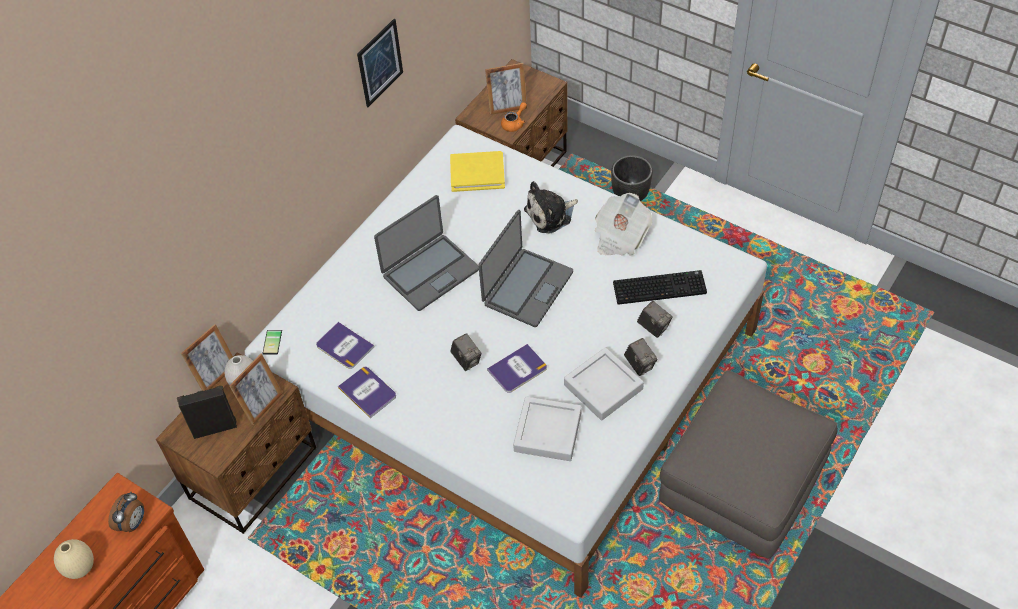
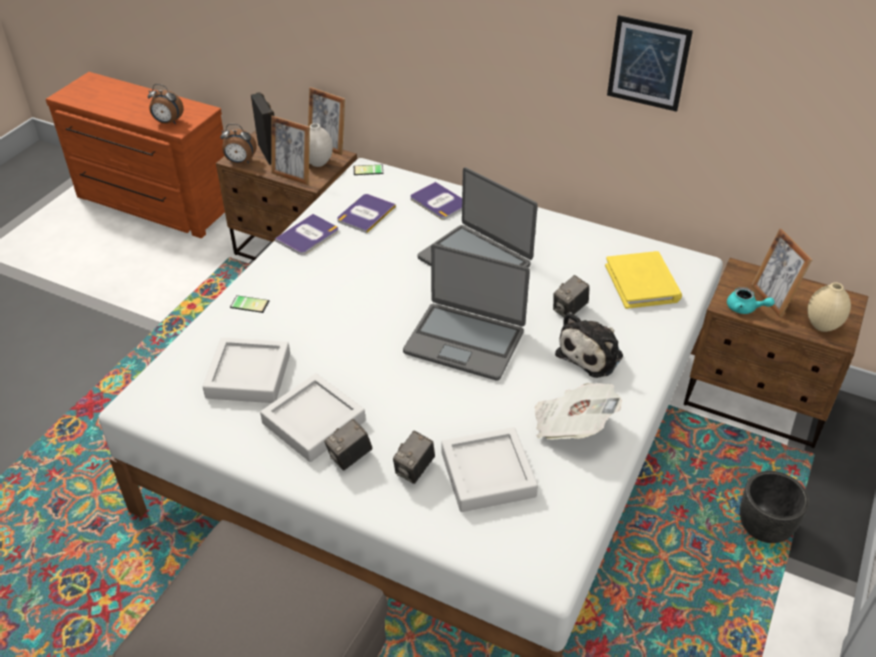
camera: 80 degrees right, 10 degrees down
(81, 568) = (130, 106): beige vase -> beige vase (822, 326)
(223, 454) = (240, 162): none -> alarm clock
(456, 434) = (250, 303): none -> phone
(466, 360) = (351, 301): camera -> camera (569, 310)
(514, 124) = (745, 309): orange teapot -> turquoise teapot
(517, 369) = (339, 343): book -> book (439, 202)
(551, 215) = (592, 353): plush toy -> plush toy turned 105 degrees counterclockwise
(660, 287) = (488, 474): keyboard -> grey tray

